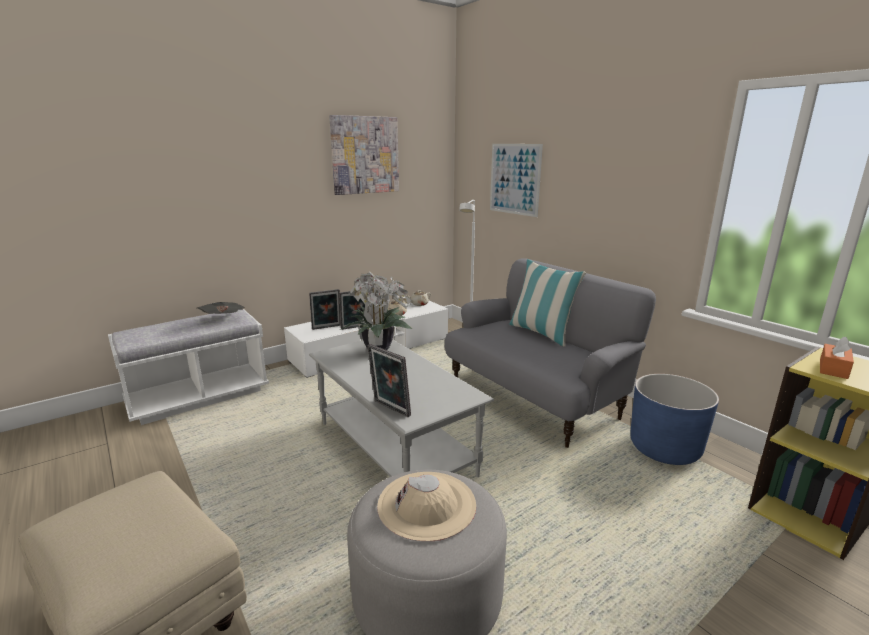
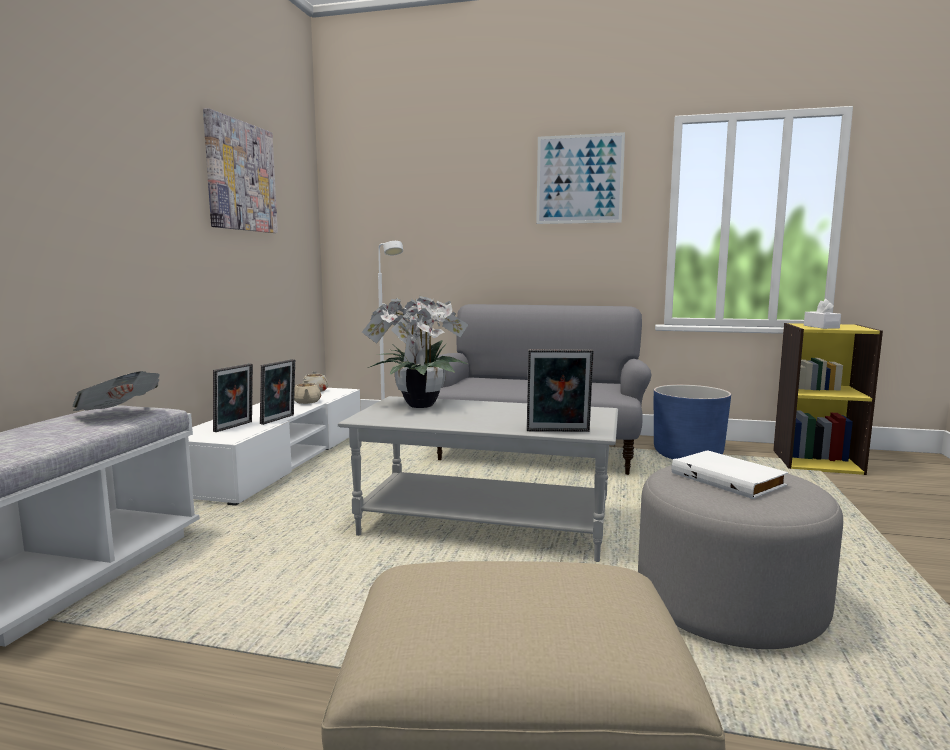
camera: 40 degrees left, 10 degrees down
(427, 505) = (729, 479): beige hat -> white book
(514, 179) = (426, 219): picture -> picture (579, 179)
(541, 333) = (524, 378): pillow -> none
(833, 368) = (821, 327): orange tissue box -> white tissue box

